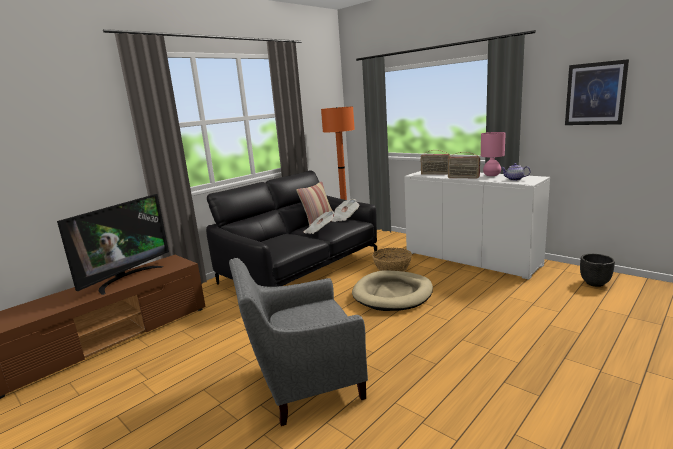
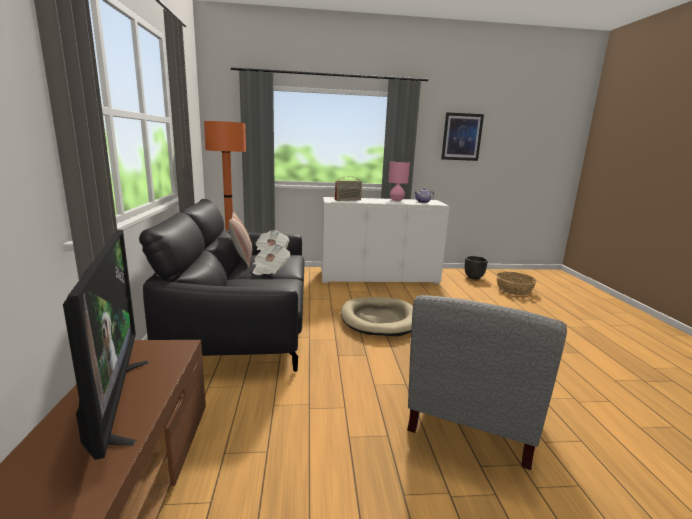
camera: 50 degrees left, 0 degrees up
(392, 267) = (335, 298): basket -> basket (514, 290)
(463, 178) = (382, 202): radio -> none

